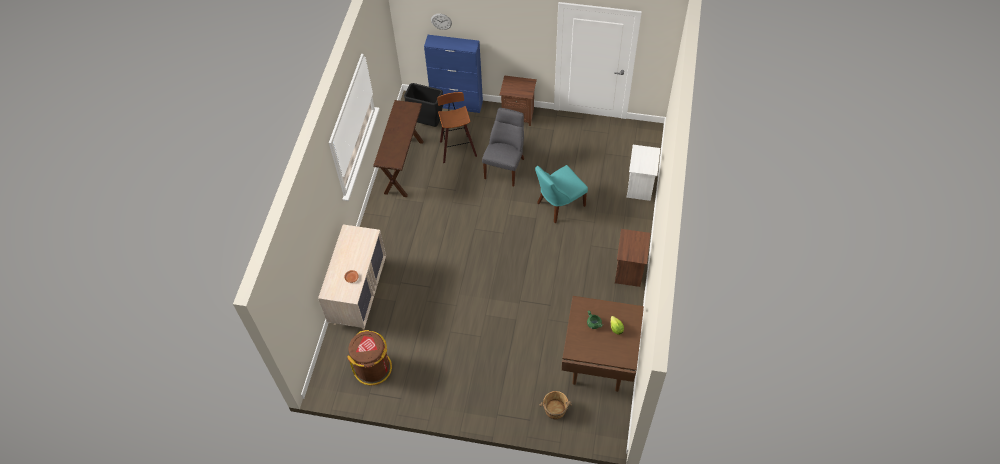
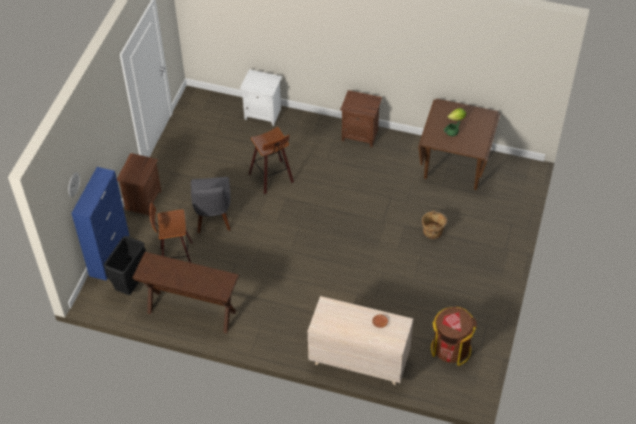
camera: 85 degrees left, 5 degrees down
(505, 167) = (213, 218): grey chair -> grey chair turned 120 degrees counterclockwise
(555, 410) = (502, 205): brown bucket -> brown bucket (433, 231)
(559, 205) = (273, 178): turquoise chair -> stool

